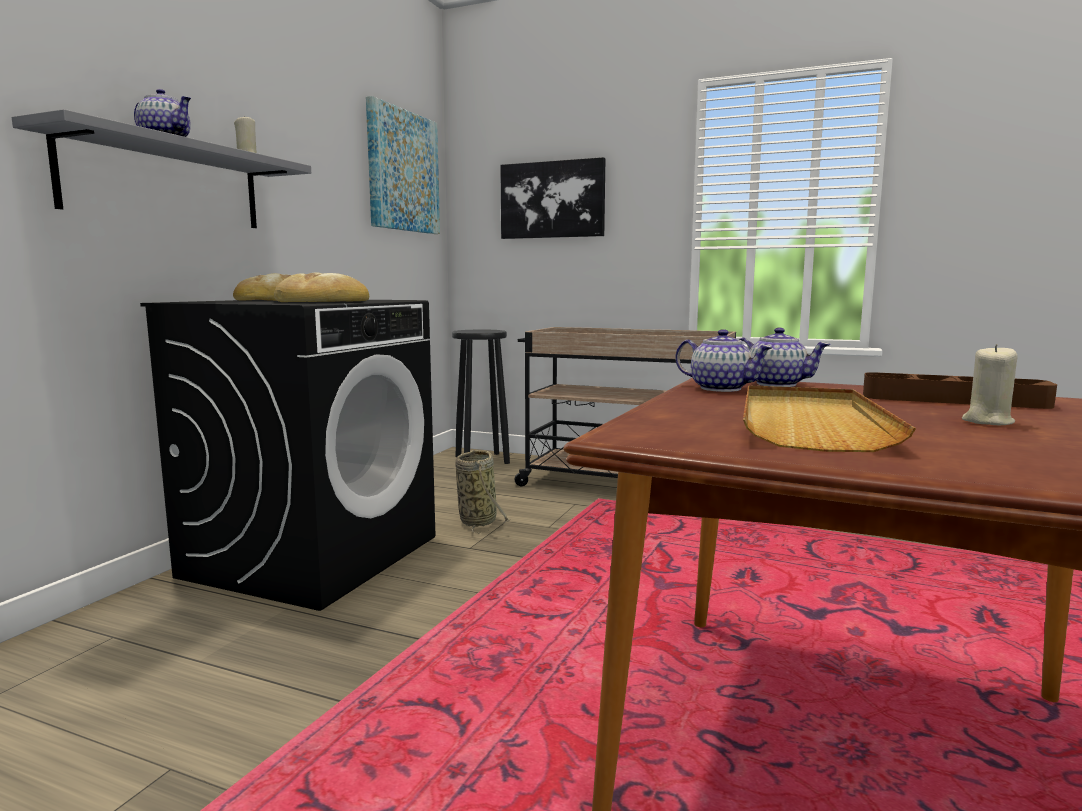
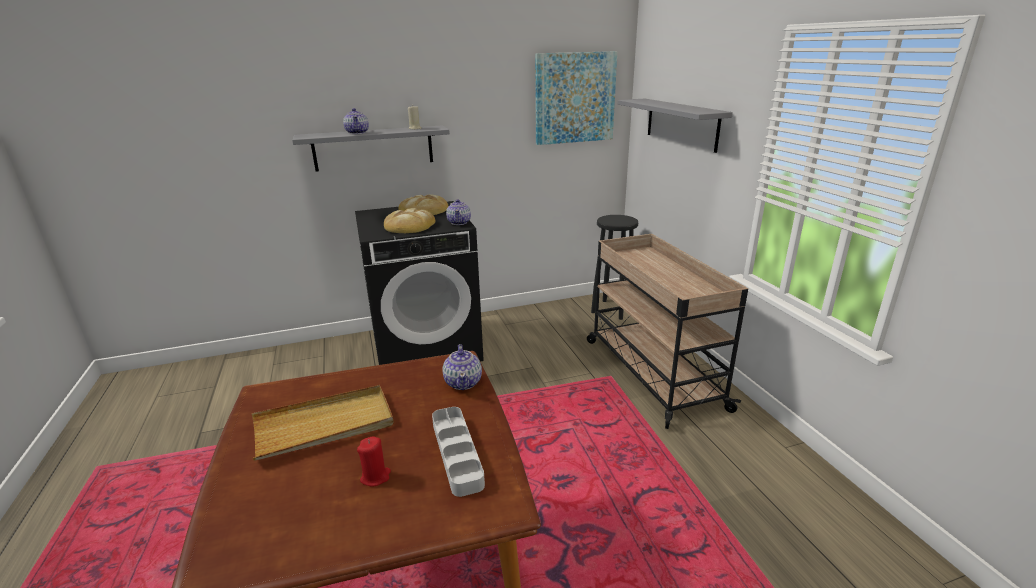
camera: 50 degrees right, 15 degrees up
(477, 520) = (520, 359): basket -> none
(552, 200) = (681, 123): picture -> grey shelf
(720, 388) = (425, 372): teapot -> teapot (459, 222)
(952, 400) = (457, 453): brown tray -> grey tray
(987, 421) = (375, 477): beige candle -> red candle

